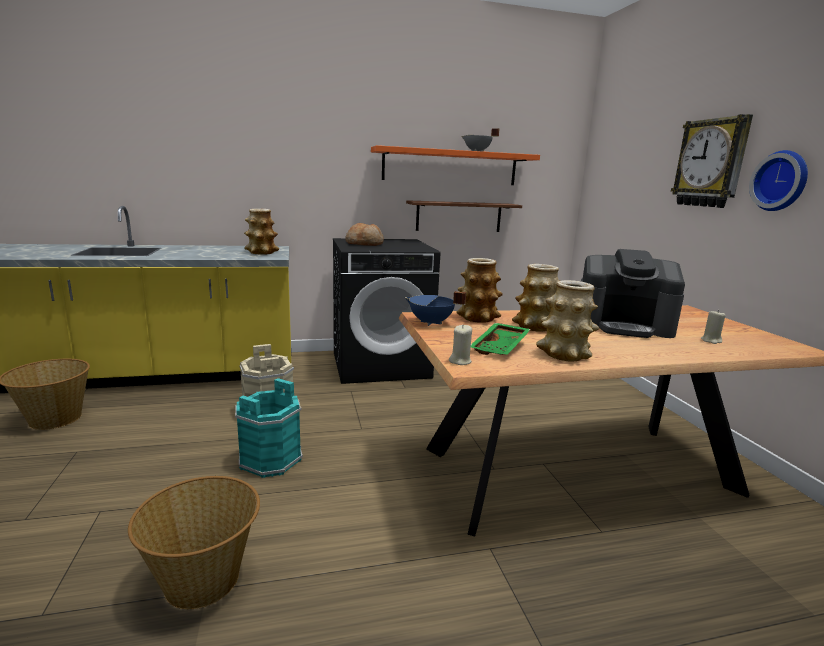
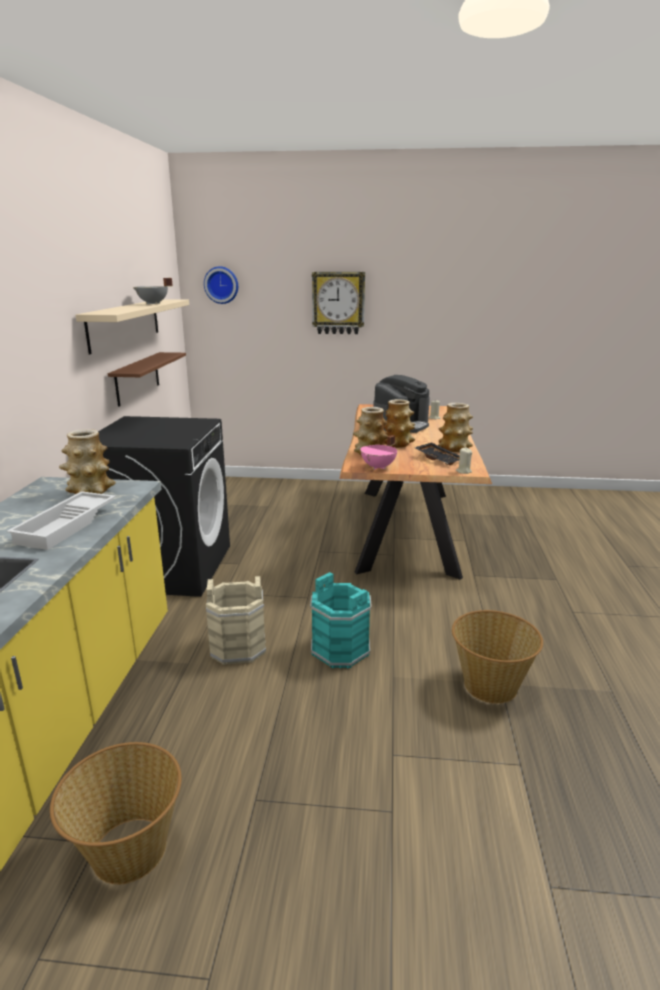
camera: 70 degrees left, 5 degrees up
(198, 254) = (67, 526): none -> white tray
(365, 244) = (144, 436): bread -> none
(431, 323) = (379, 467): blue cooking pot -> pink cooking pot
(450, 167) = (125, 324): orange shelf -> beige shelf
(501, 347) = (439, 459): green tray -> black tray
(781, 181) = (395, 315): wall clock -> wall clock (221, 285)

